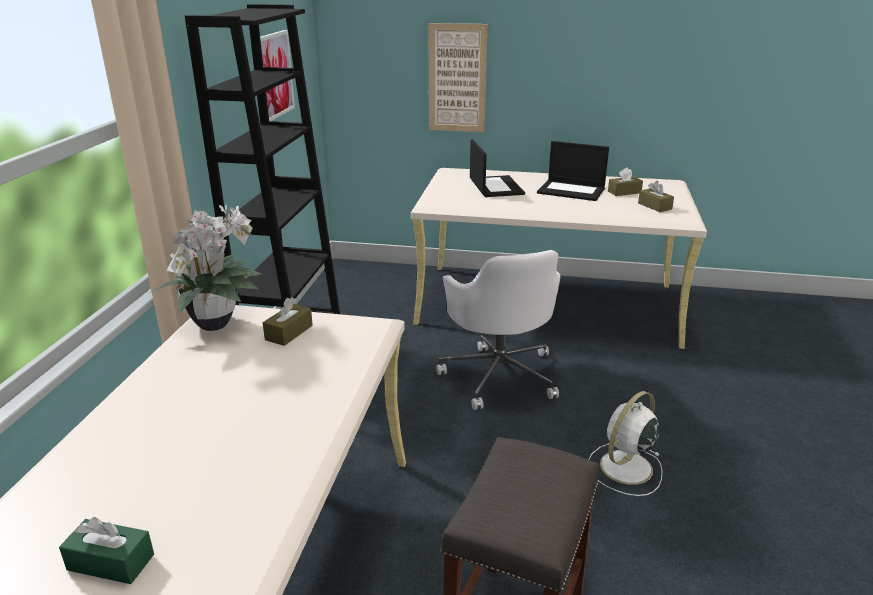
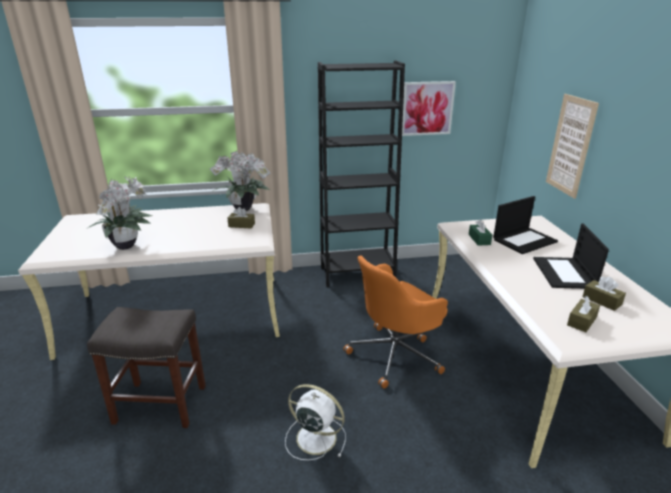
camera: 70 degrees right, 0 degrees up
(111, 562) = (80, 235): green tissue box -> green tissue box (479, 239)
(260, 471) = (128, 245): none -> potted plant
(499, 374) = (395, 354): white office chair -> orange office chair

